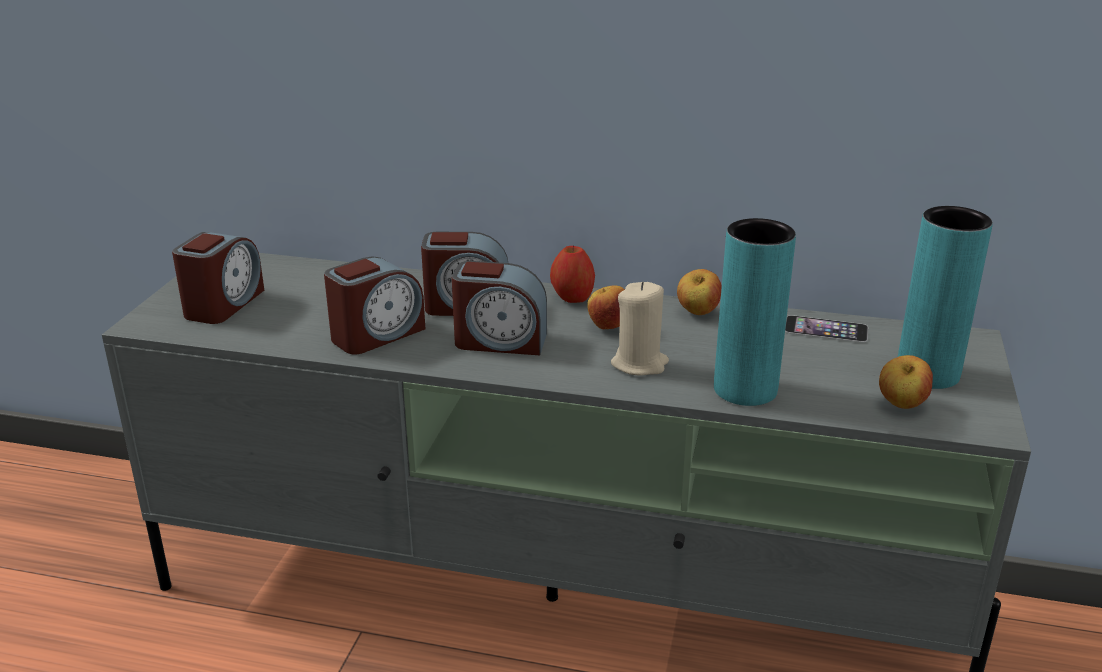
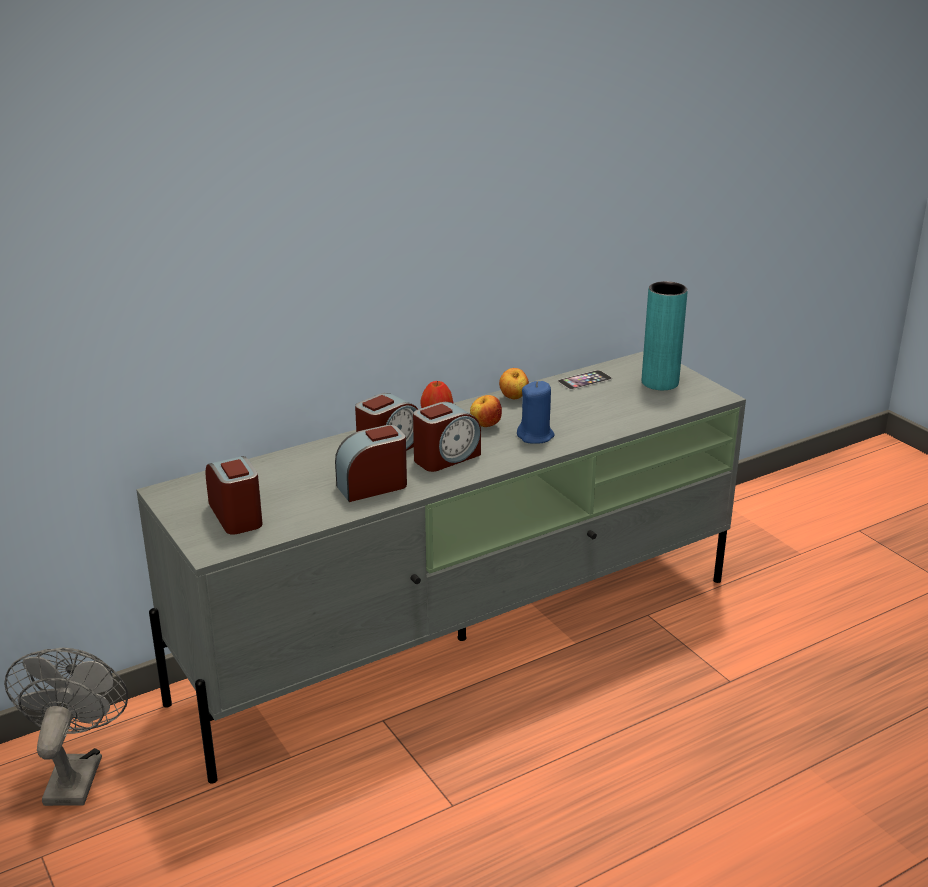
camera: 45 degrees left, 0 degrees up
(104, 512) = (75, 773): none -> grey fan
(377, 334) = (372, 486): alarm clock -> alarm clock turned 120 degrees counterclockwise
(639, 364) = (535, 436): beige candle -> blue candle
(745, 390) = (602, 425): turquoise vase -> none
(901, 405) = (673, 402): apple -> none

